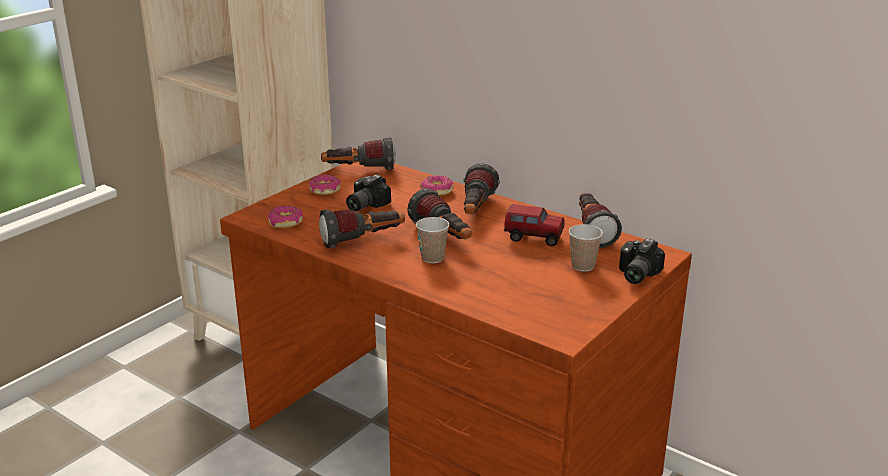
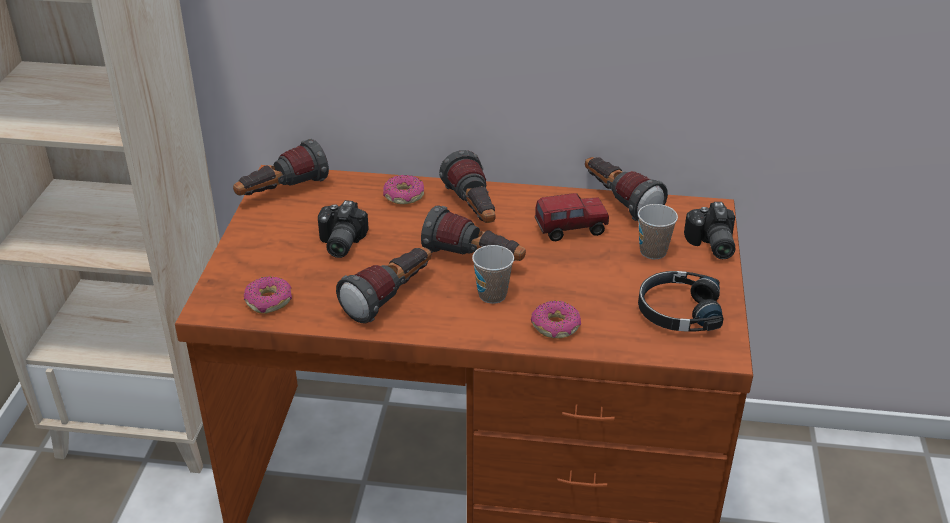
camera: 30 degrees left, 10 degrees up
(324, 190) = (268, 236): donut -> donut (555, 326)
(559, 304) = (678, 311): none -> black headphones

